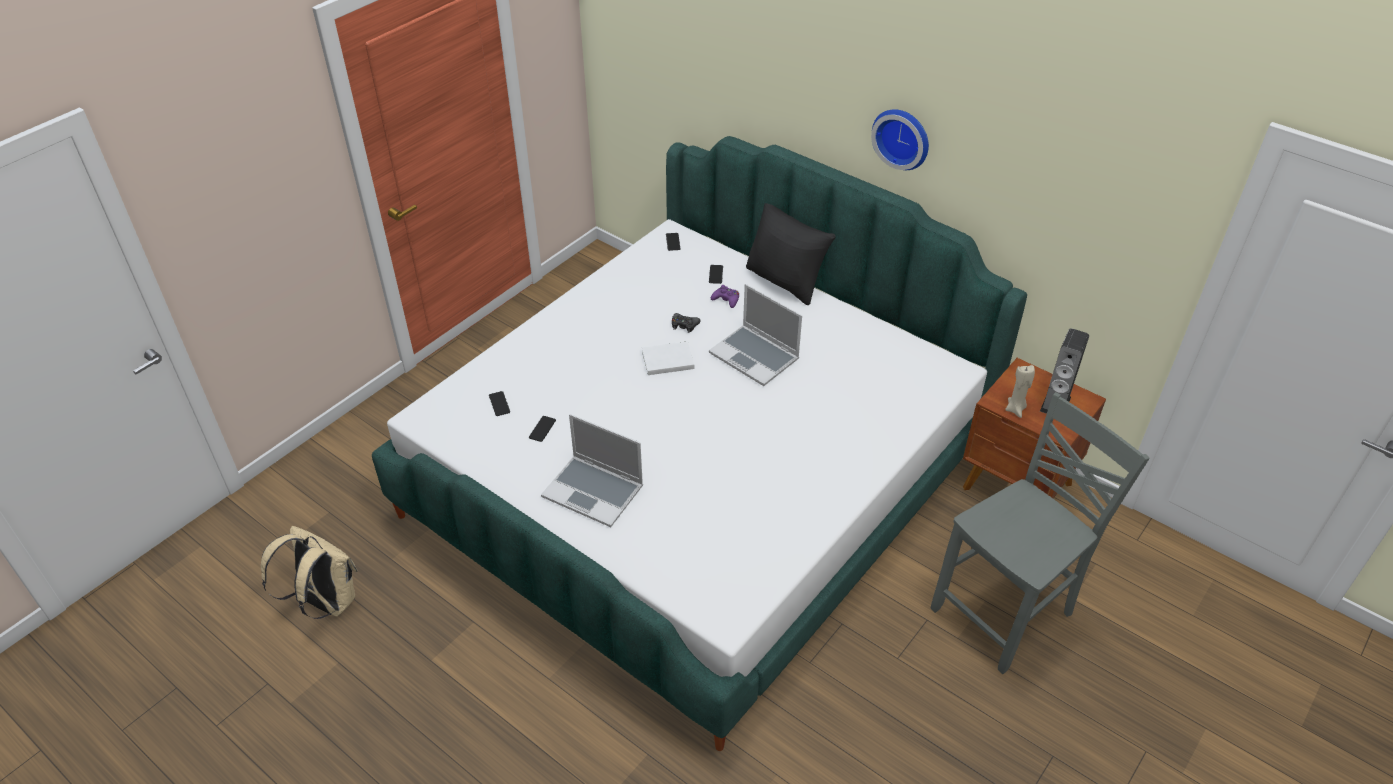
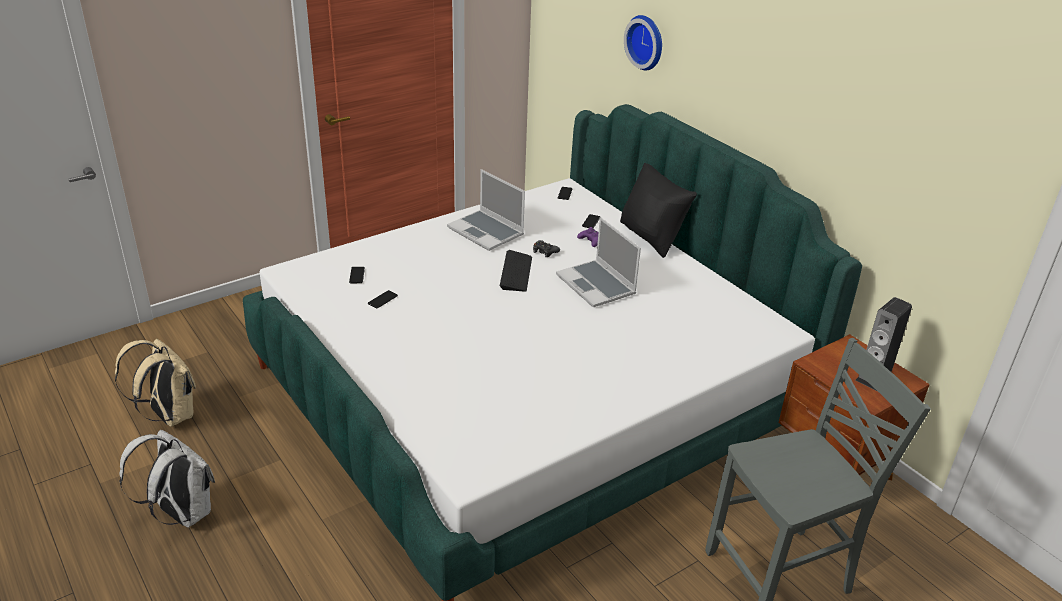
camera: 15 degrees right, 10 degrees down
(398, 713) = (181, 513): none -> white backpack
(594, 492) = (402, 353): laptop -> laptop (487, 232)
(666, 360) = (516, 272): white book -> keyboard
(902, 137) = (767, 104): wall clock -> wall clock (647, 42)
(1015, 409) = (831, 373): beige candle -> none

